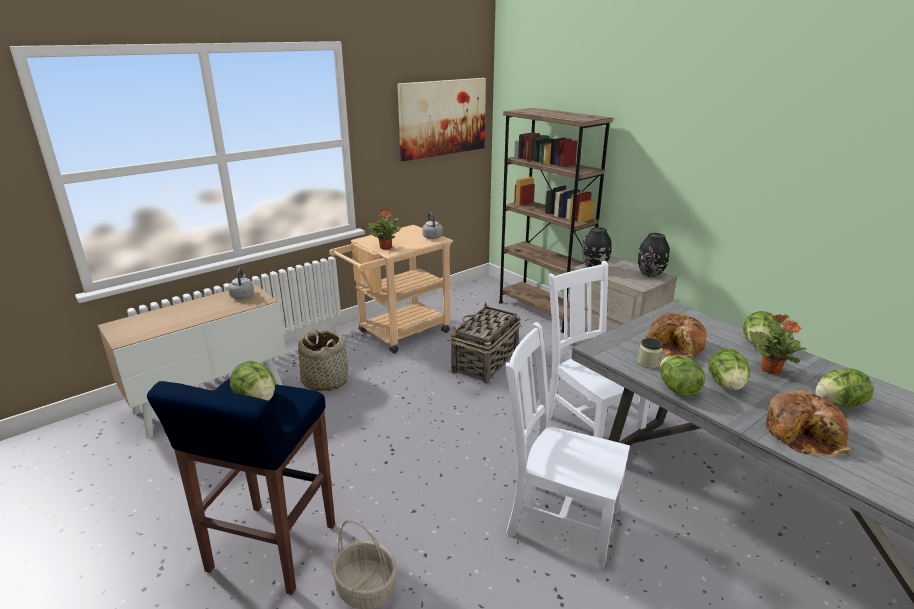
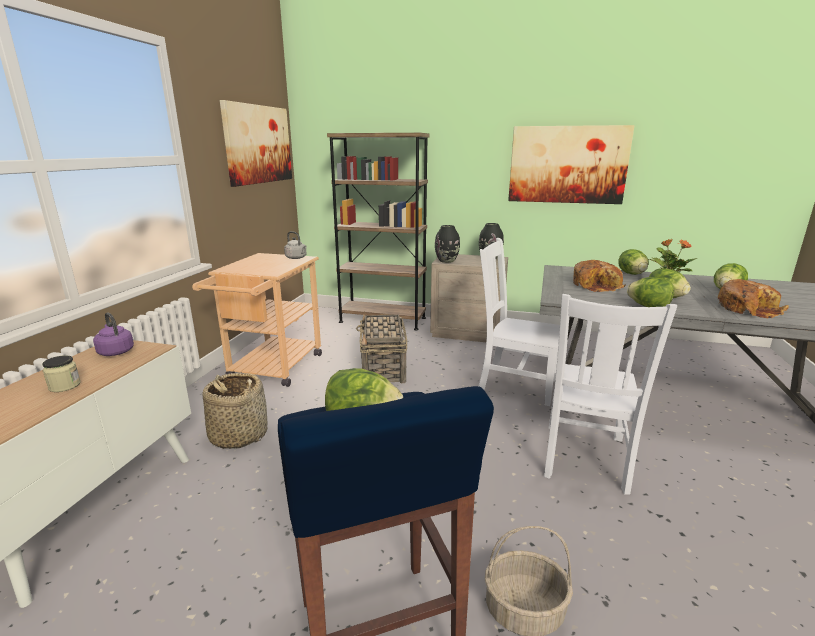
camera: 35 degrees left, 5 degrees down
(242, 296) = (115, 351): grey kettle -> purple kettle
(386, 247) = (261, 271): potted plant -> none
(559, 519) = (584, 459): white chair -> white chair turned 60 degrees counterclockwise
(648, 363) = (603, 298): jar -> jar (65, 386)
(766, 178) = (567, 165): none -> picture

